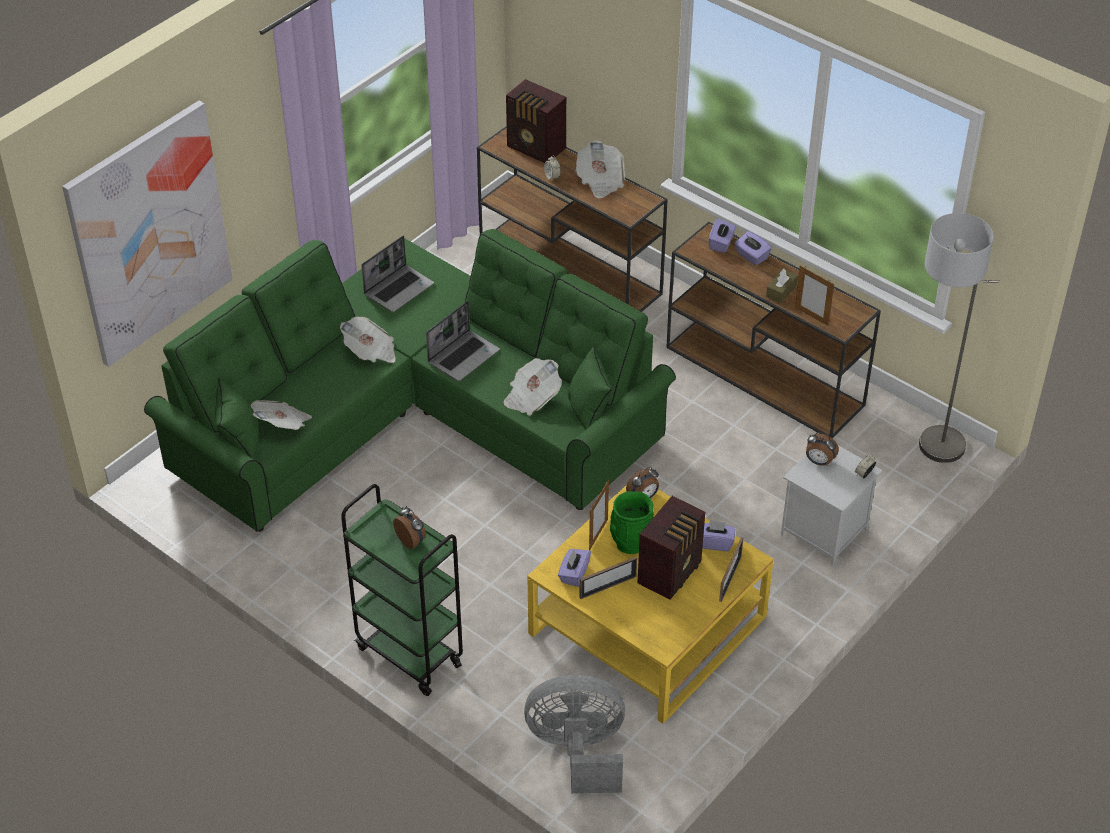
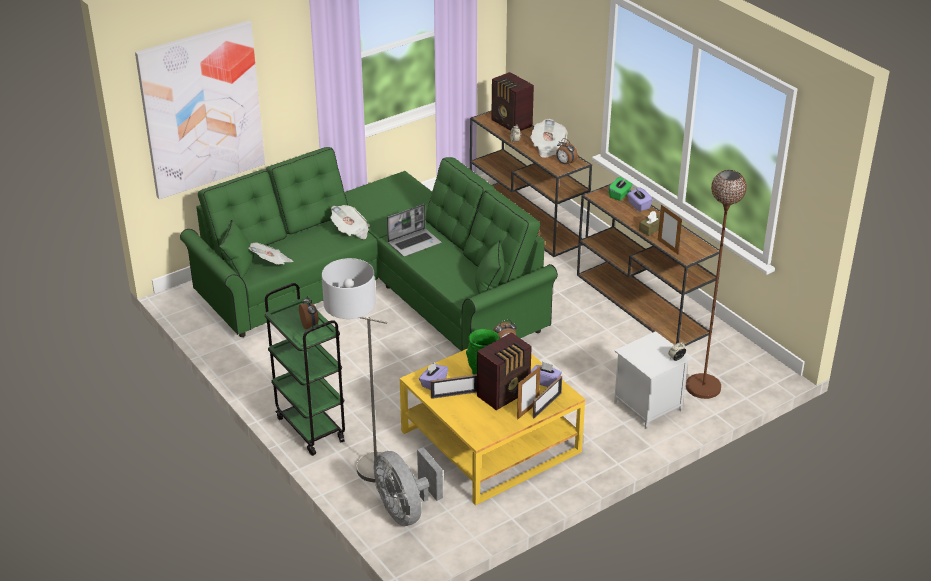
camera: 15 degrees right, 10 degrees down
(399, 289) = (387, 198): laptop -> none
(532, 398) = (451, 274): newspaper -> none
(578, 751) = (405, 510): grey fan -> grey fan turned 135 degrees counterclockwise
(598, 534) = (461, 362): picture frame -> picture frame (528, 410)
(721, 243) = (620, 195): purple tissue box -> green tissue box
(819, 462) = (645, 345): alarm clock -> alarm clock (565, 163)
(882, 489) = (703, 387): none -> brown floor lamp
(927, 445) = (750, 366): grey floor lamp -> grey floor lamp (364, 466)

